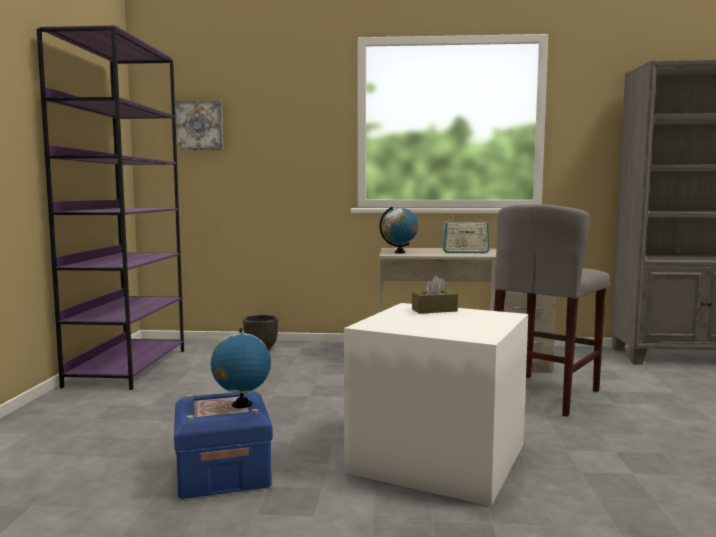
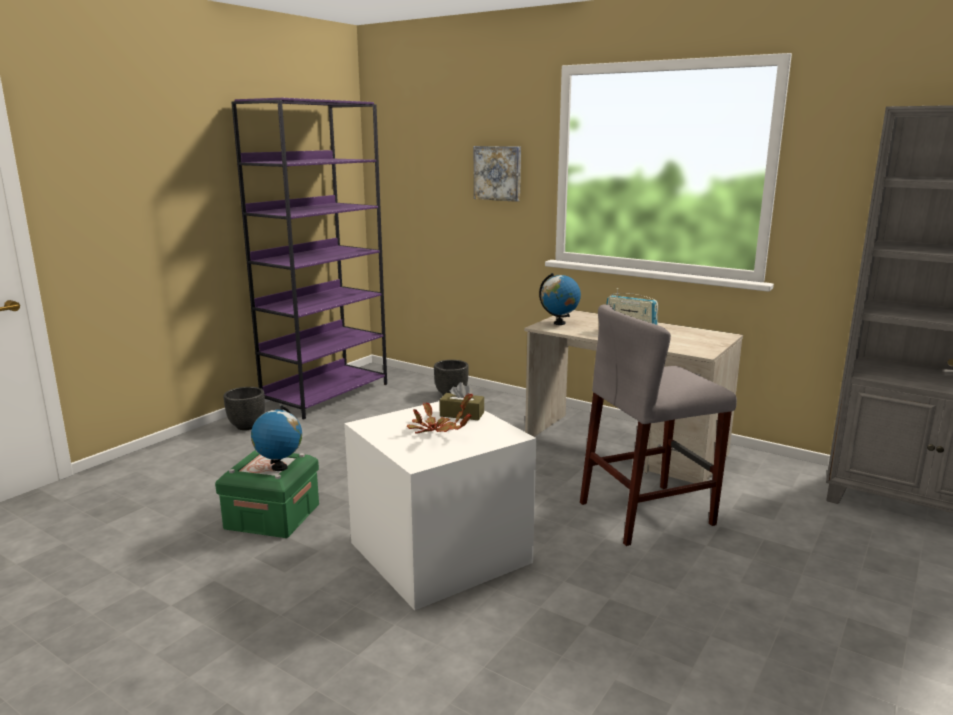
camera: 30 degrees right, 10 degrees up
(69, 406) = (247, 426): none -> black planter
(199, 125) = (415, 163): picture -> picture (498, 173)
(223, 473) = (272, 517): blue storage box -> green storage box
(441, 320) = (436, 430): none -> potted plant

